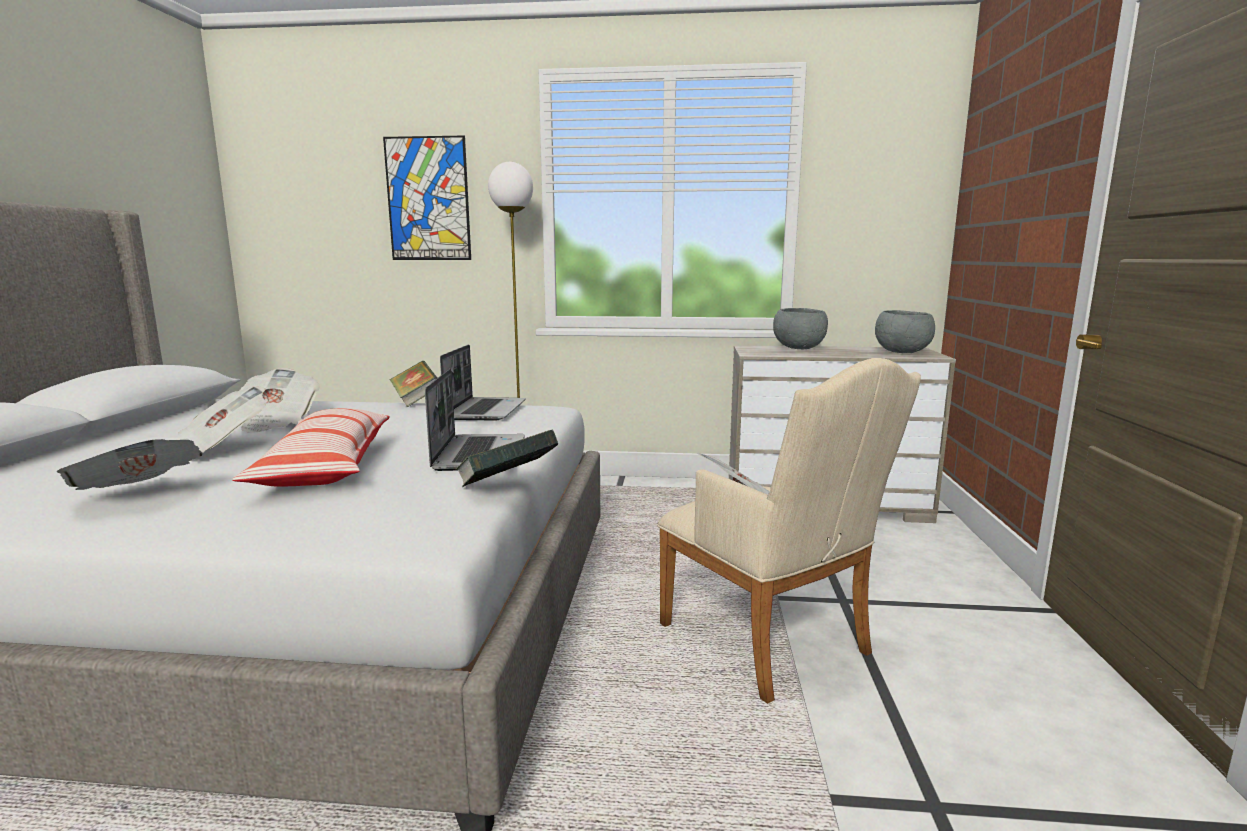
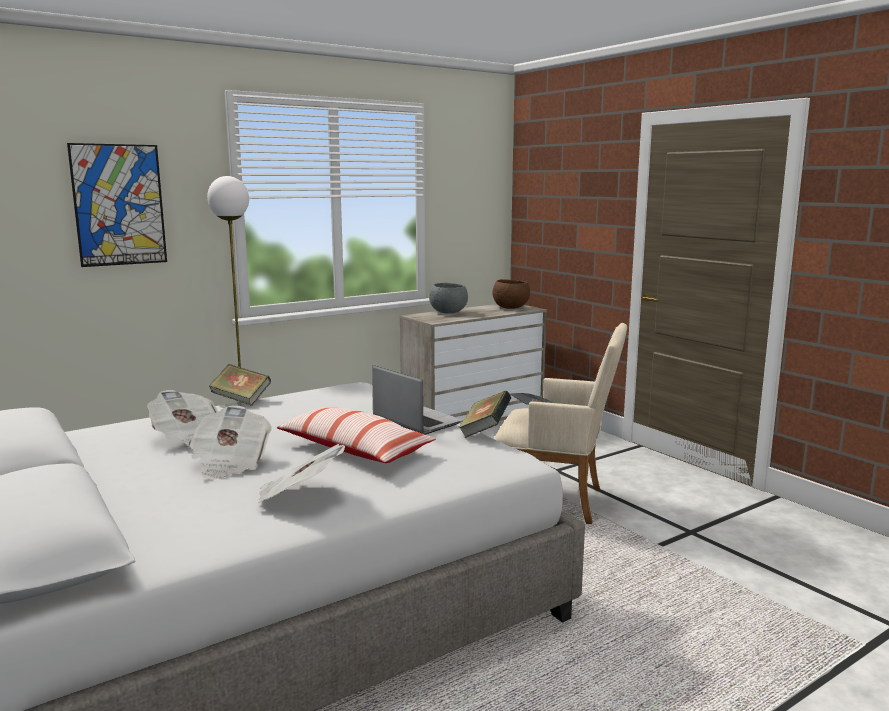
camera: 40 degrees left, 0 degrees up
(485, 410) = (323, 395): laptop -> none
(901, 352) = (510, 308): grey bowl -> brown bowl

